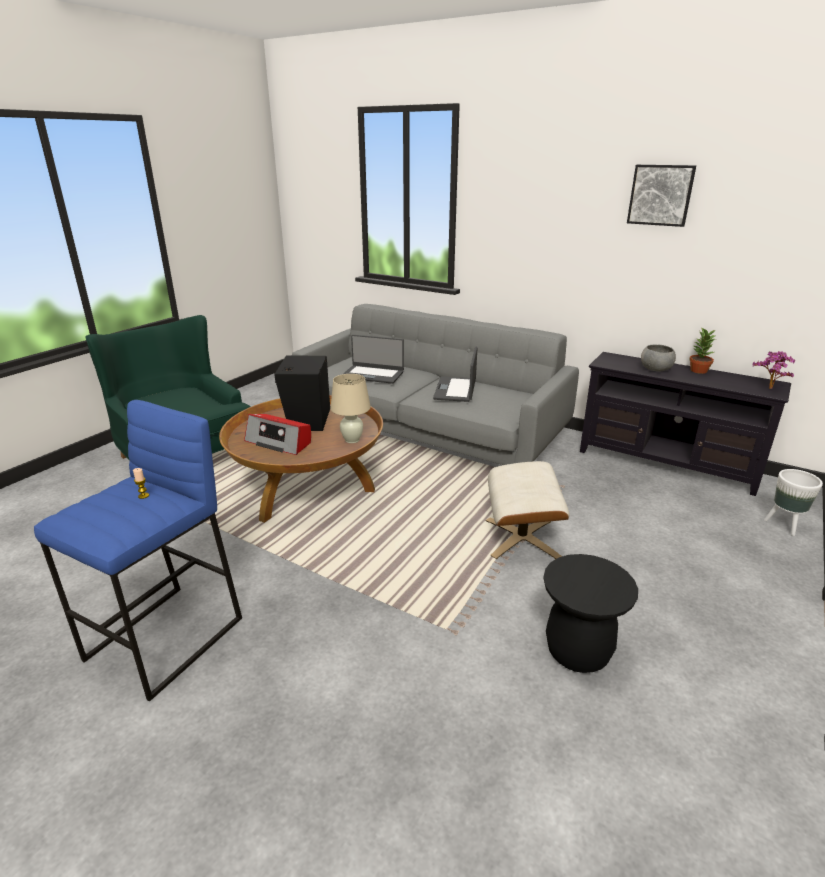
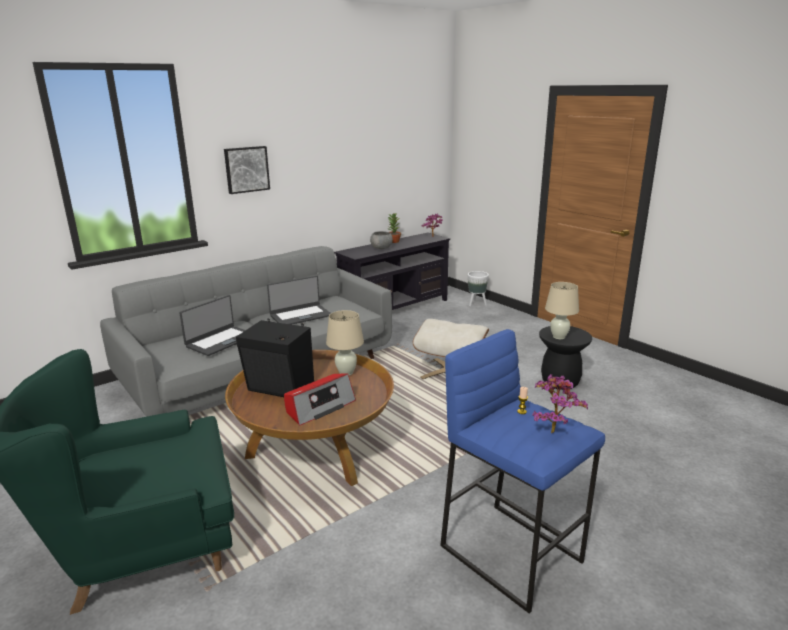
camera: 70 degrees left, 5 degrees down
(97, 515) = (552, 430): none -> potted plant
(456, 389) = (300, 315): laptop -> laptop turned 60 degrees counterclockwise
(573, 575) = (558, 337): none -> beige table lamp
(660, 195) = (346, 132): picture -> picture (246, 169)

